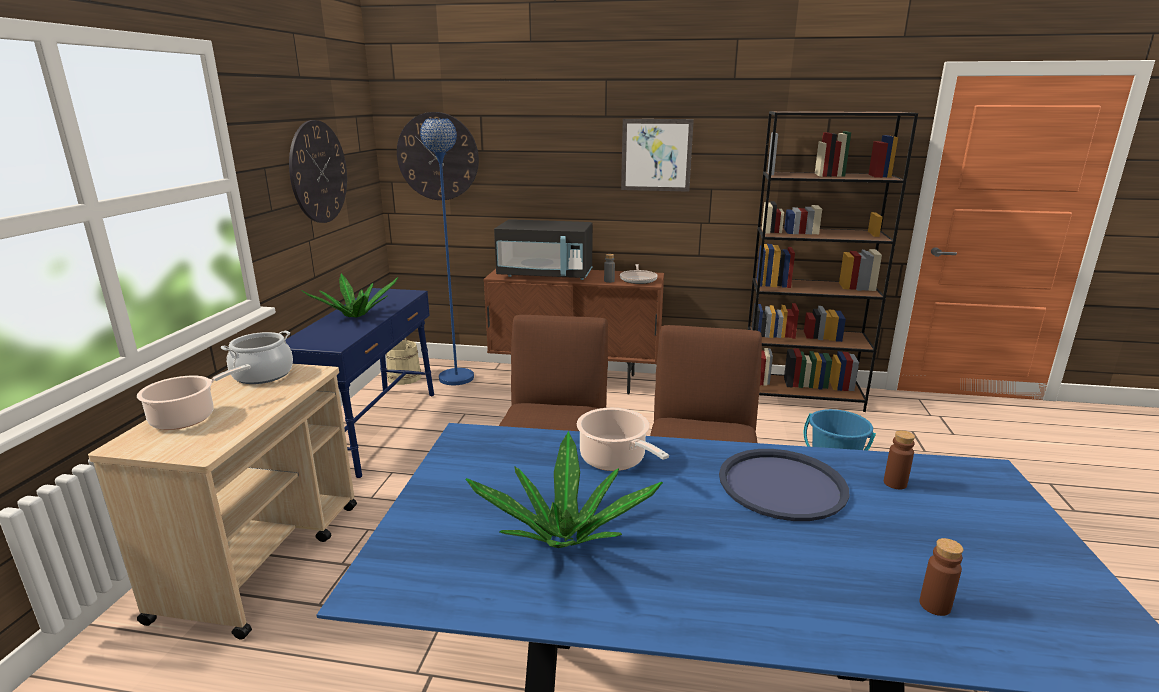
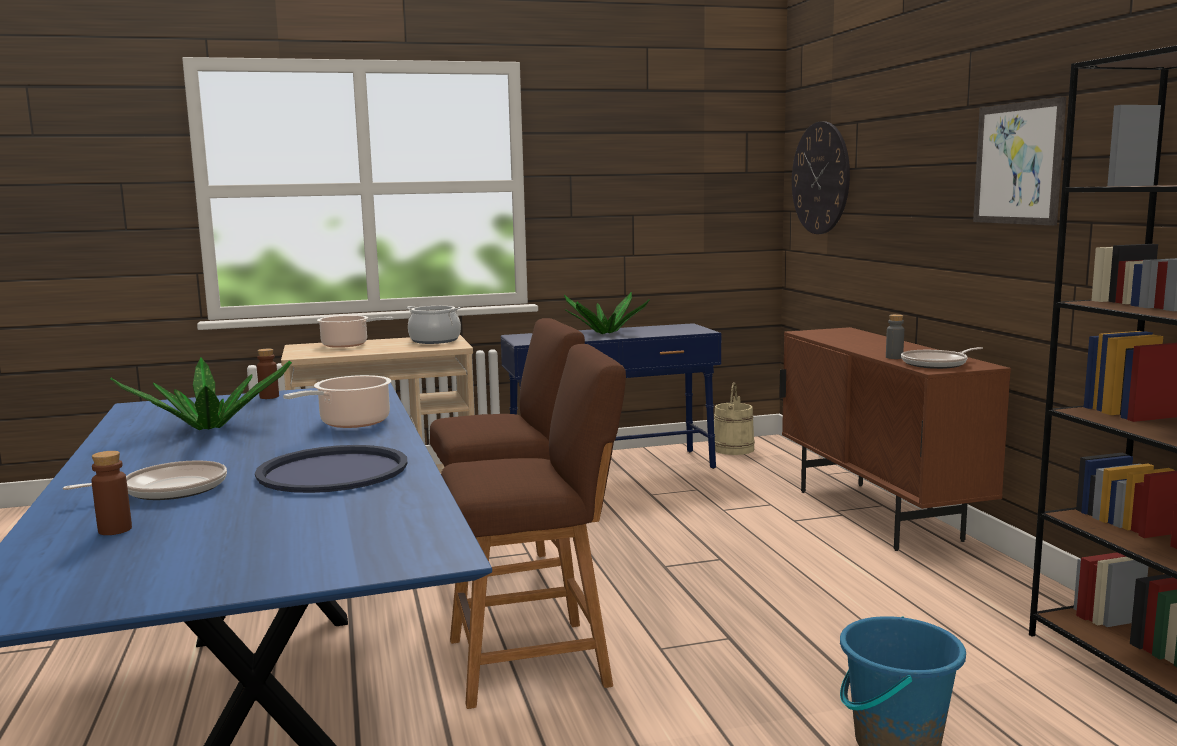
camera: 65 degrees right, 10 degrees down
(318, 172) = (654, 187): wall clock -> none
(456, 378) = (771, 465): blue floor lamp -> none
(545, 275) = (853, 340): black microwave -> none
(810, 572) = (169, 489): none -> frying pan
(895, 483) = (366, 511): brown bottle -> brown bottle (269, 397)

